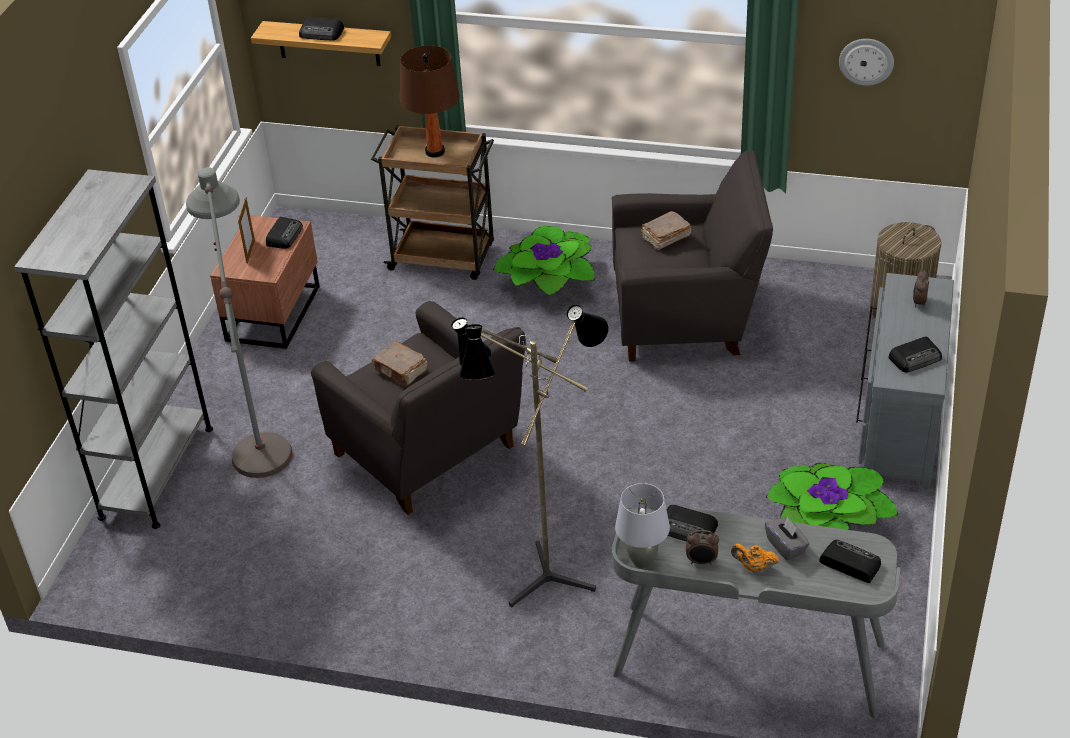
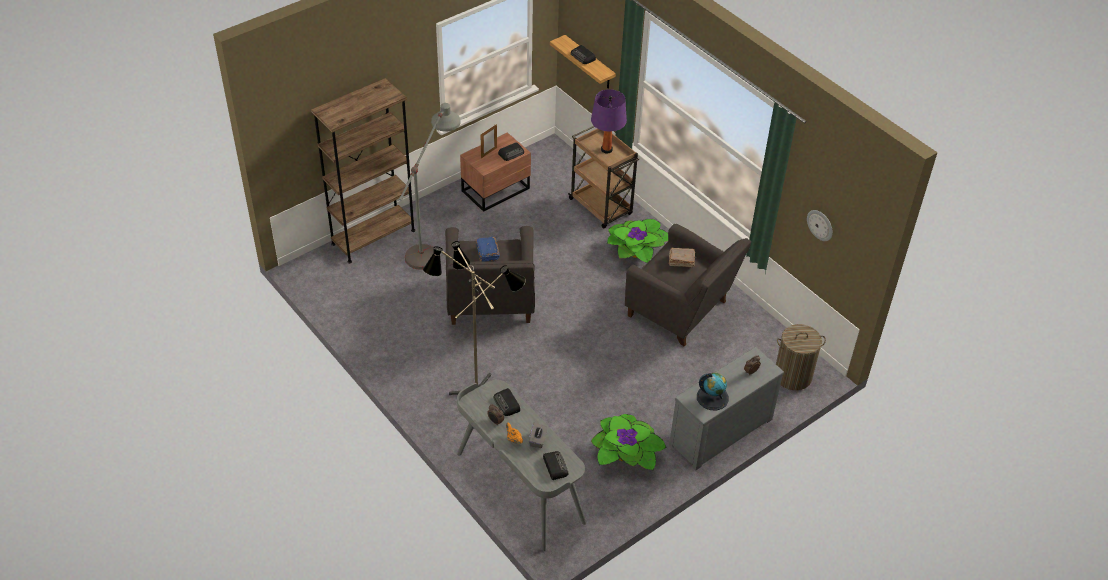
camera: 35 degrees right, 5 degrees up
(157, 472) = (373, 237): grey bookcase -> brown bookcase
(401, 371) = (487, 253): brown book -> blue book
(435, 151) = (606, 149): brown table lamp -> purple table lamp
(642, 561) = (472, 404): grey table lamp -> none
(916, 358) = (712, 397): radio -> globe

